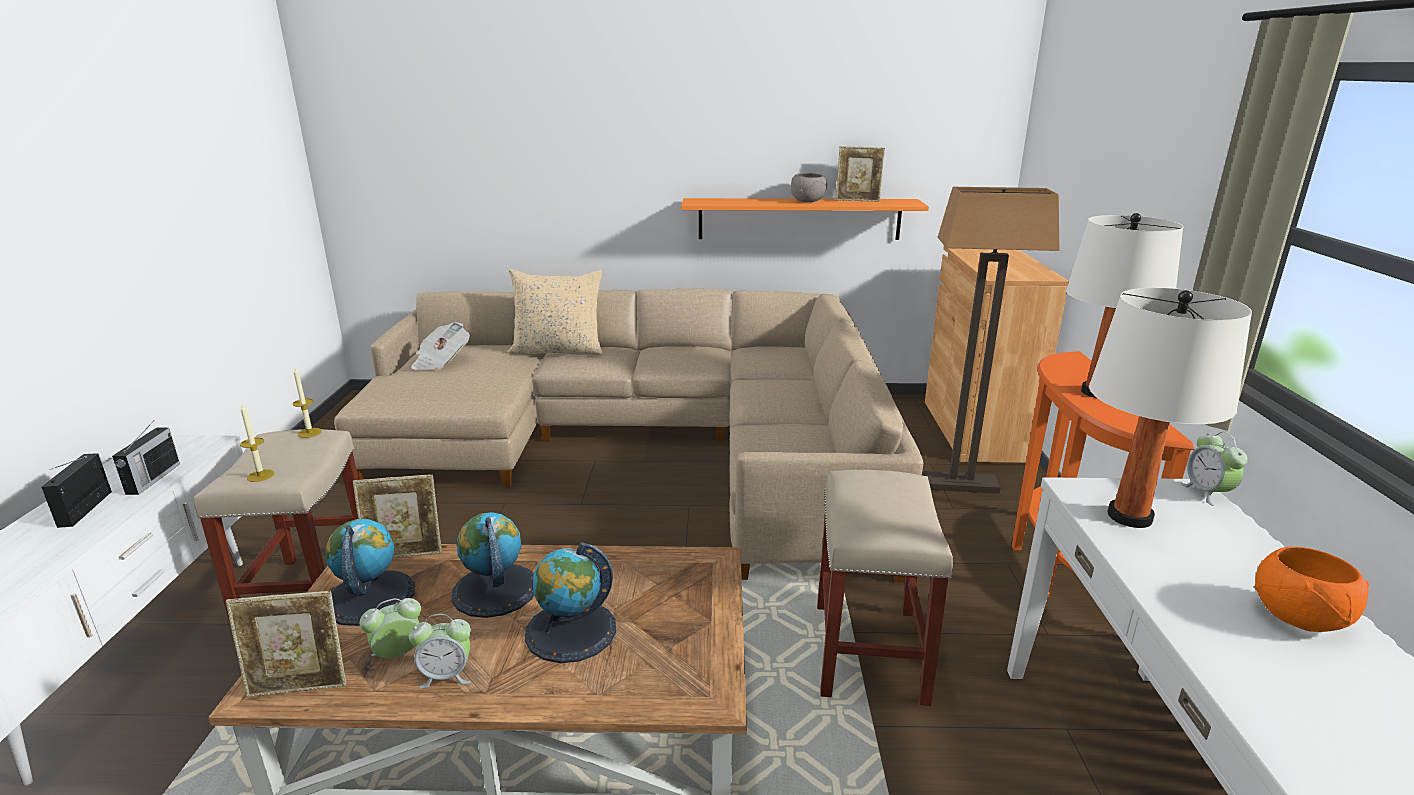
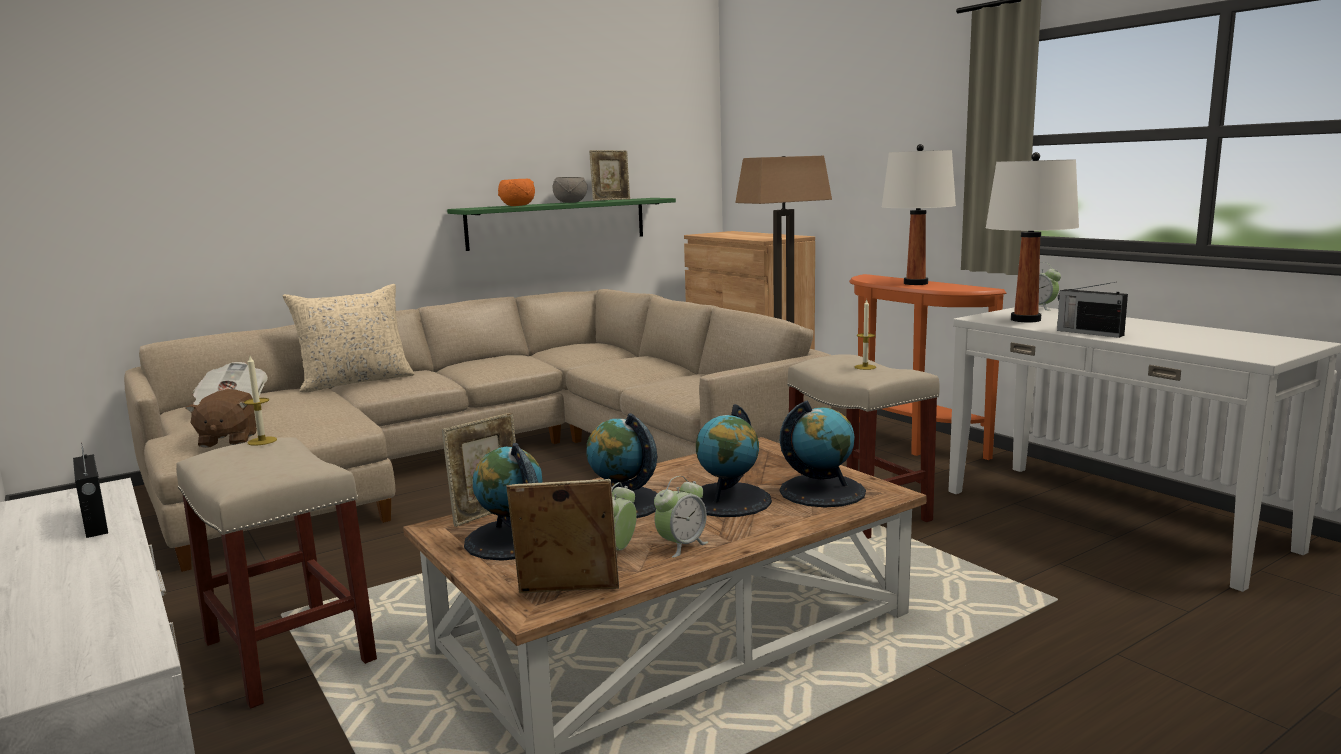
camera: 35 degrees left, 10 degrees down
(86, 508) = (54, 557): radio -> radio (1088, 333)
(260, 475) = (284, 469): candle -> candle (865, 367)
(299, 687) = (567, 593): picture frame -> picture frame turned 135 degrees counterclockwise
(403, 394) = (228, 440): none -> brown plush toy
(662, 662) = (822, 491): none -> globe
(799, 219) = (558, 223): orange shelf -> green shelf
(1300, 618) = (1157, 328): orange bowl -> orange bowl (518, 205)

